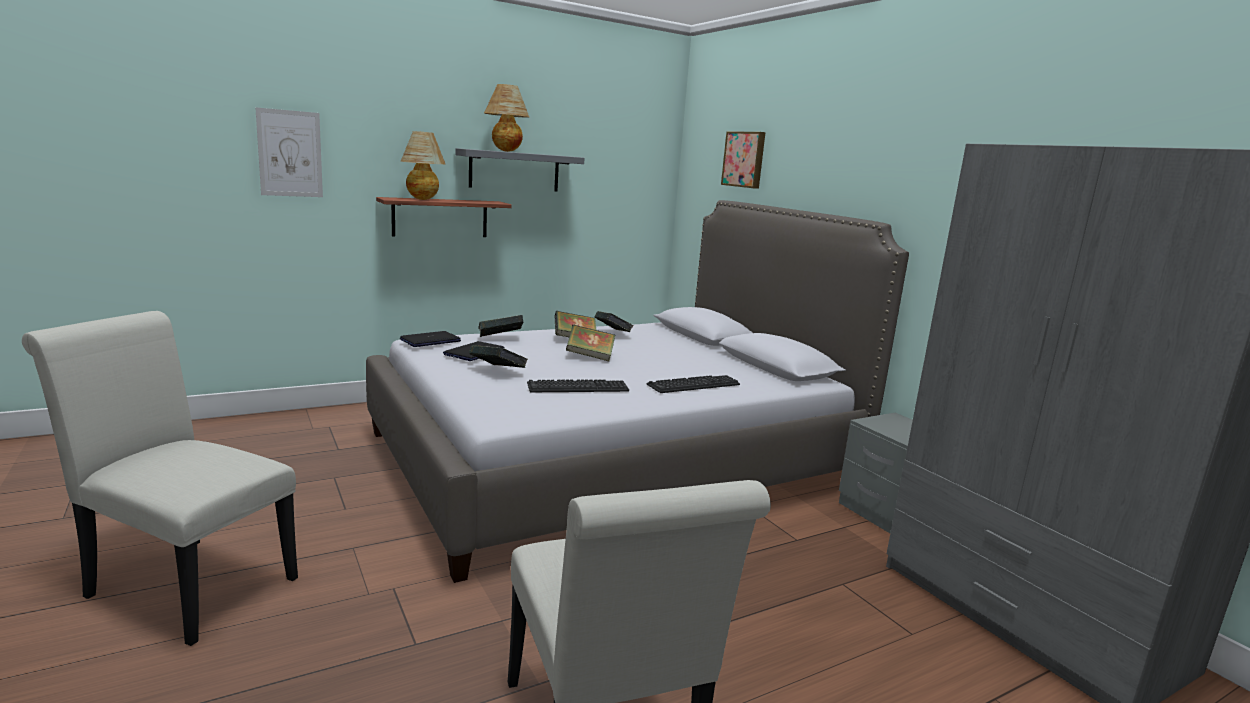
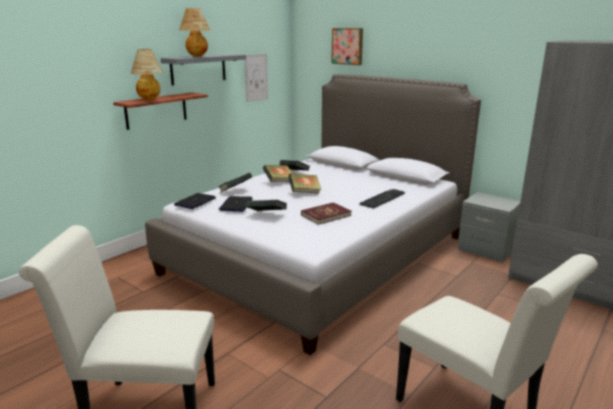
camera: 20 degrees left, 5 degrees up
(290, 153) = (49, 78): picture -> picture (256, 77)
(578, 387) = (326, 215): keyboard -> red book

